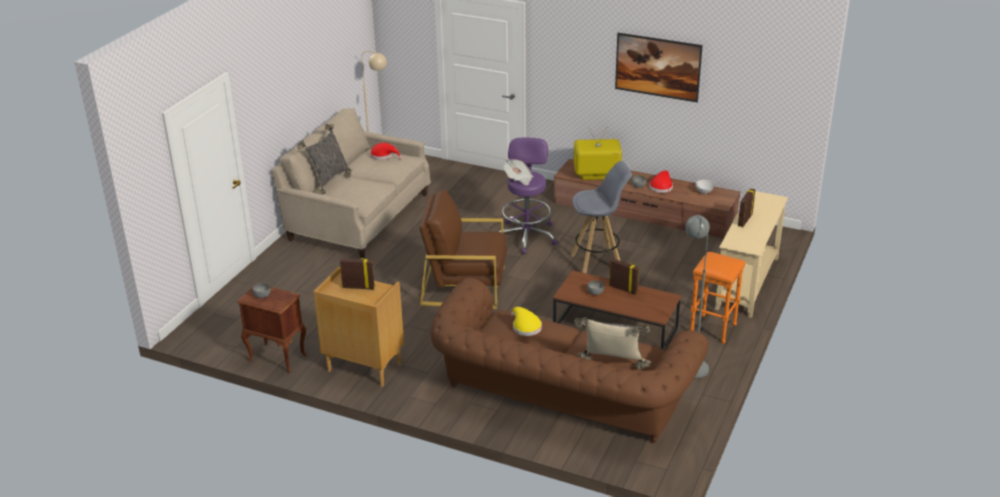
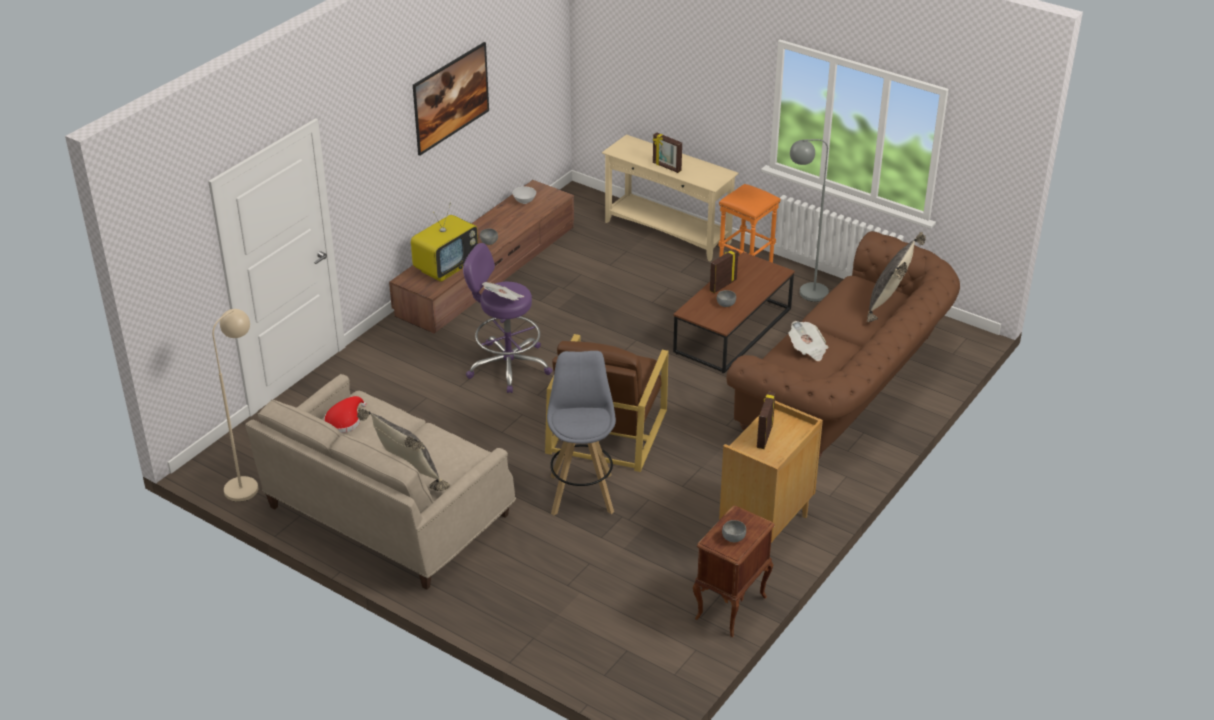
camera: 80 degrees left, 5 degrees up
(525, 327) = (807, 350): yellow hat -> newspaper
(596, 175) = (446, 267): television -> television turned 150 degrees counterclockwise
(598, 264) = (593, 321): grey stool -> grey stool (582, 492)
(661, 186) = (498, 227): red hat -> none

